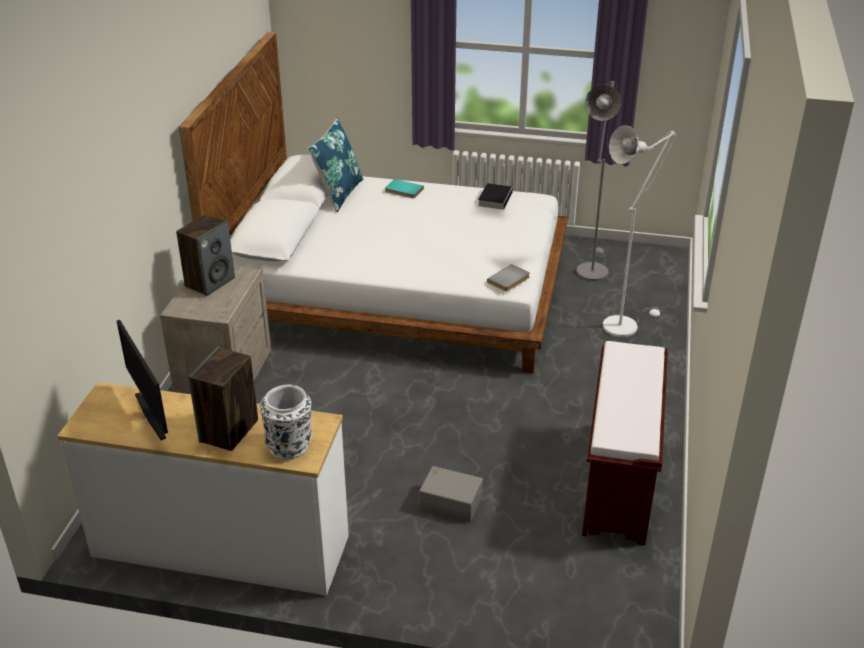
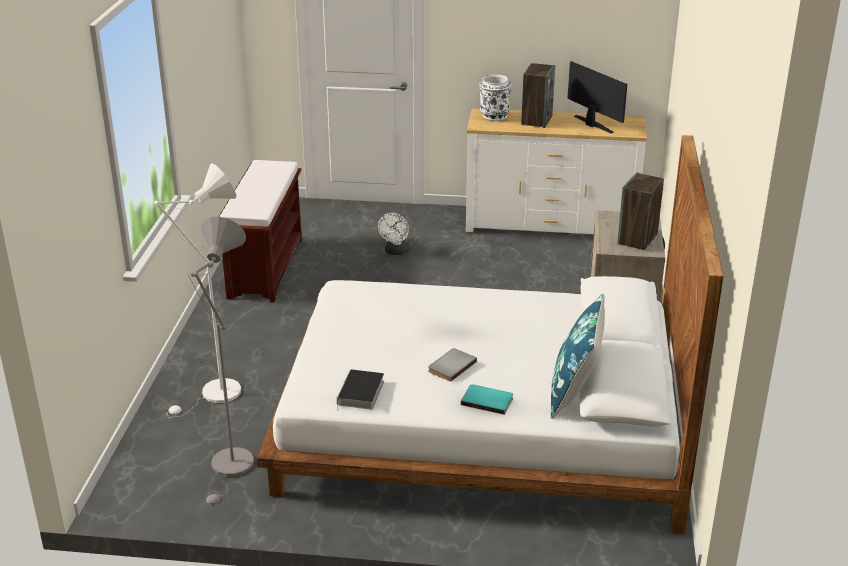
camera: 175 degrees right, 5 degrees down
(451, 501) = (396, 252): grey storage box -> white fan
(509, 280) = (347, 288): grey book -> grey book (450, 366)

